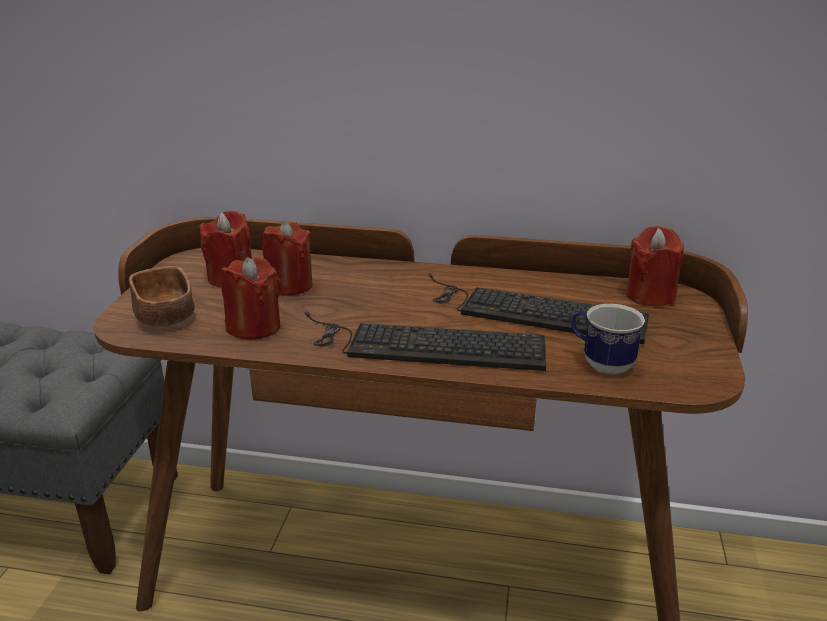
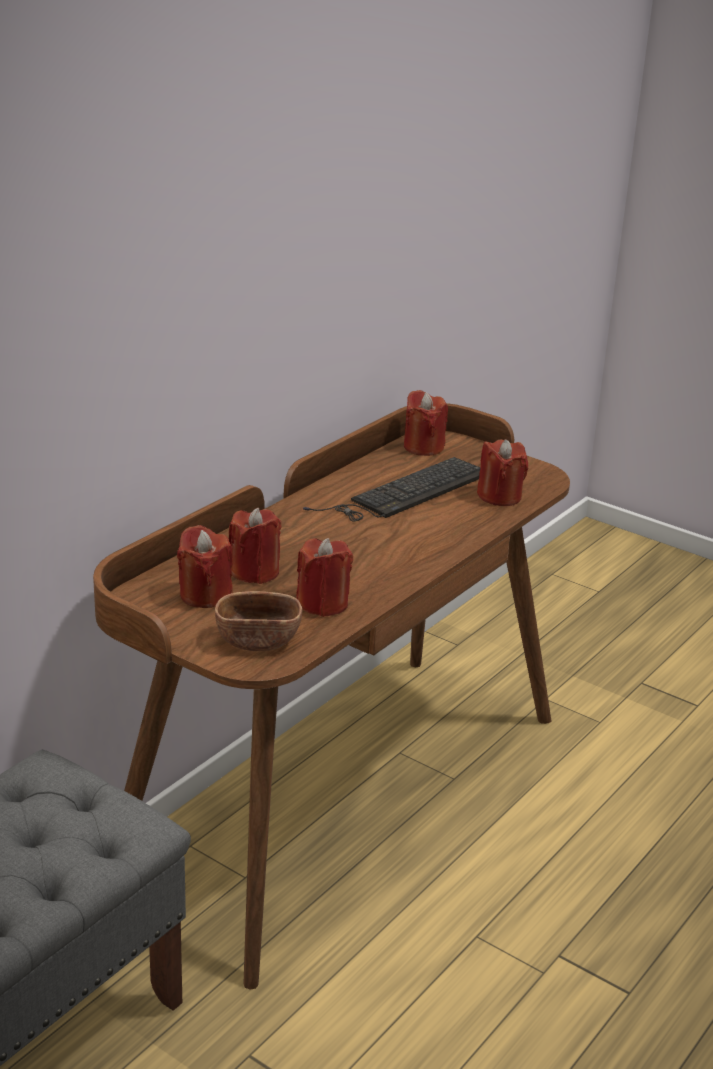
camera: 65 degrees left, 0 degrees up
(423, 344) = (419, 545): keyboard -> none
(600, 363) = (499, 496): mug -> red candle

